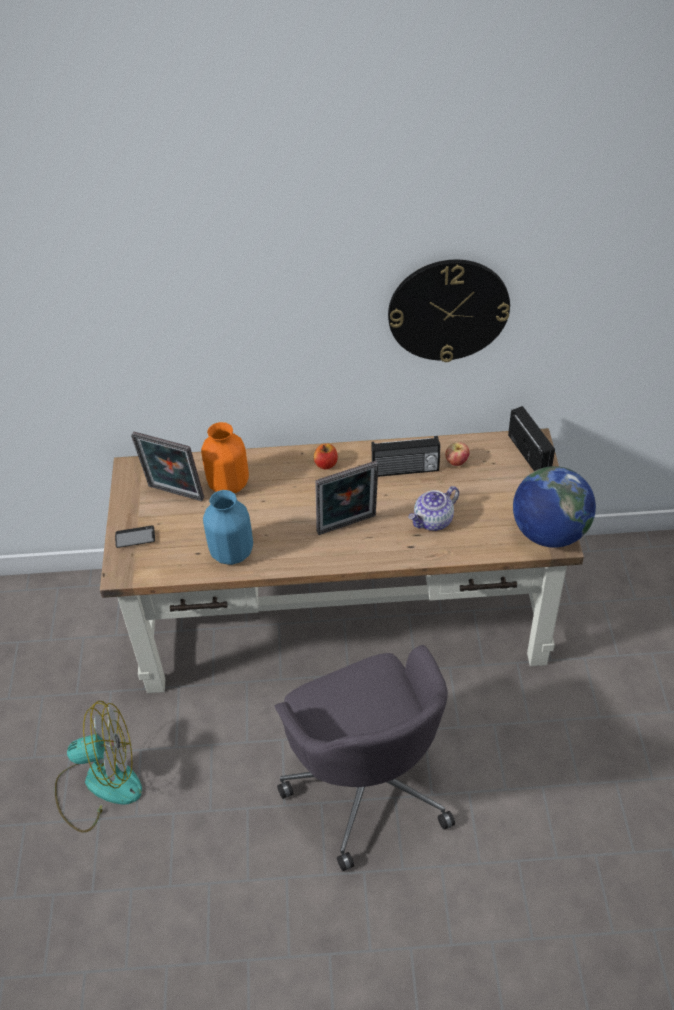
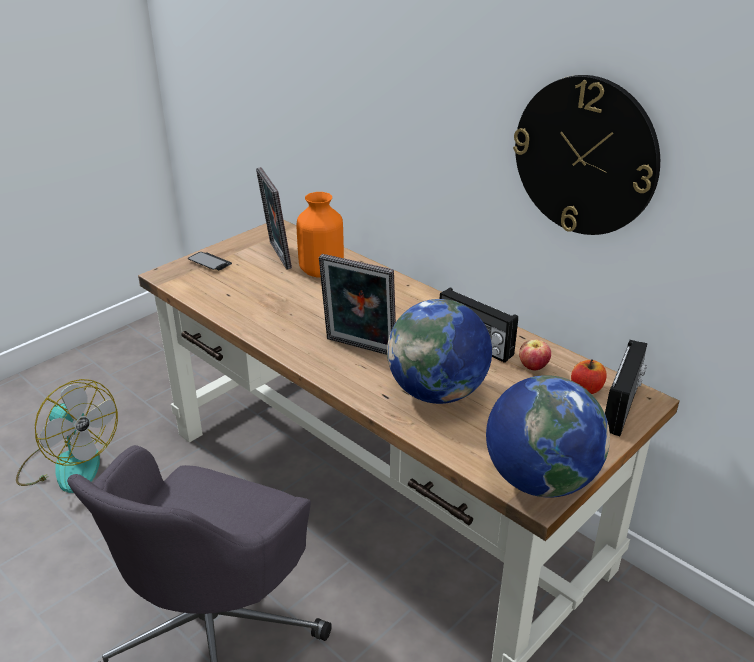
camera: 45 degrees right, 15 degrees down
(231, 552) = (249, 308): blue vase -> none
(326, 464) = (414, 301): apple -> apple (586, 388)
(433, 521) = (437, 392): teapot -> globe

